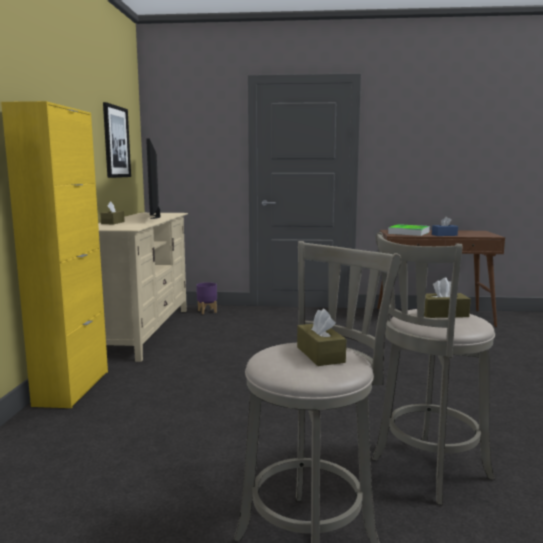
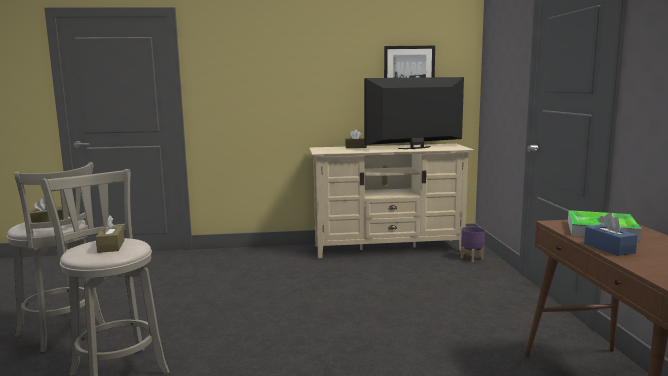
camera: 80 degrees right, 0 degrees up
(72, 388) = (265, 251): yellow cabinet -> none

